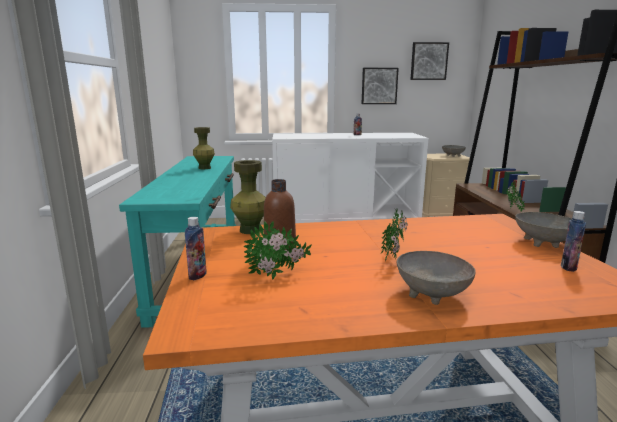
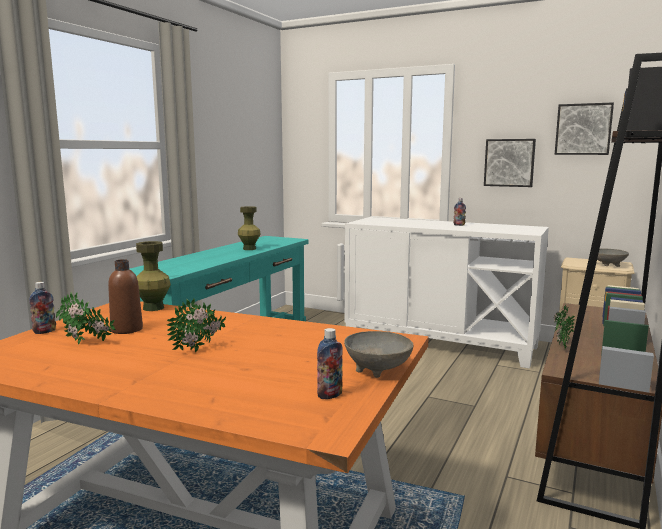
camera: 30 degrees right, 5 degrees down
(432, 295) = (149, 382): grey bowl -> none

